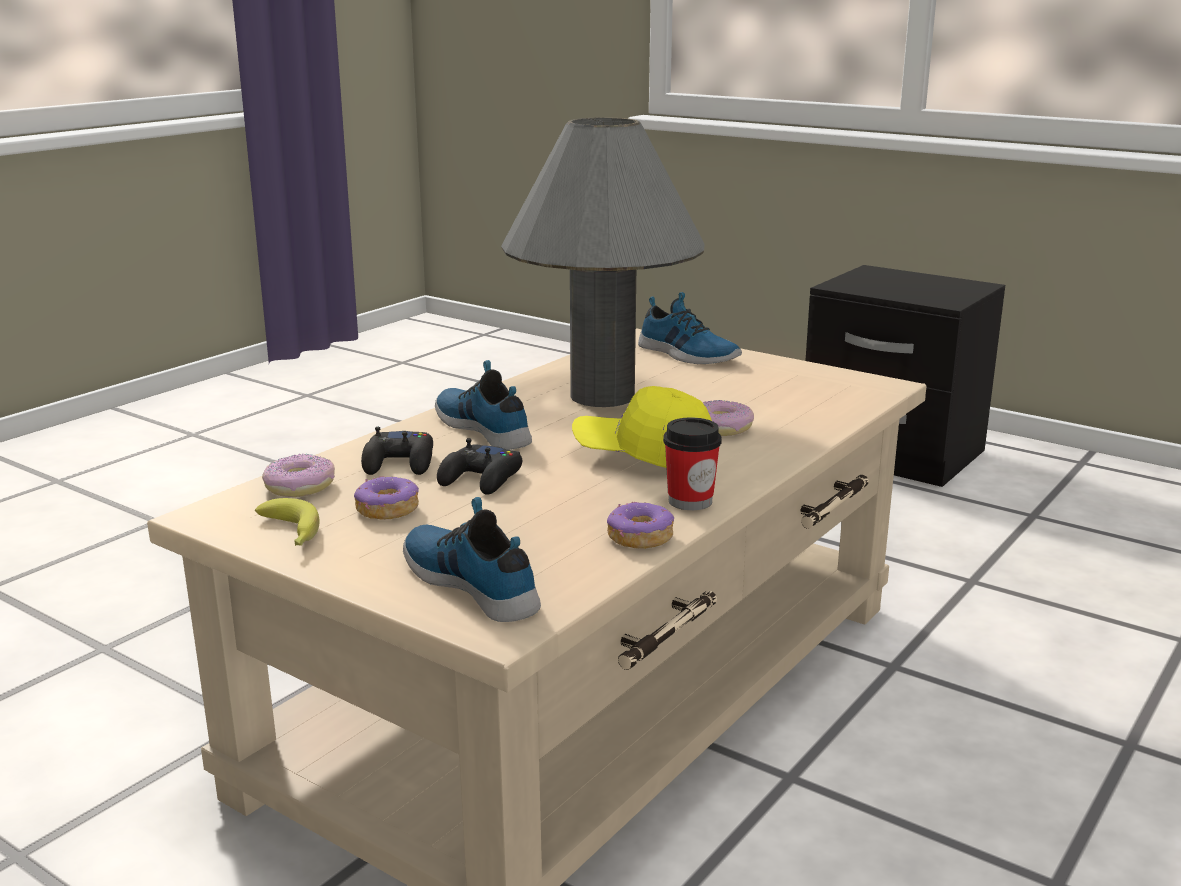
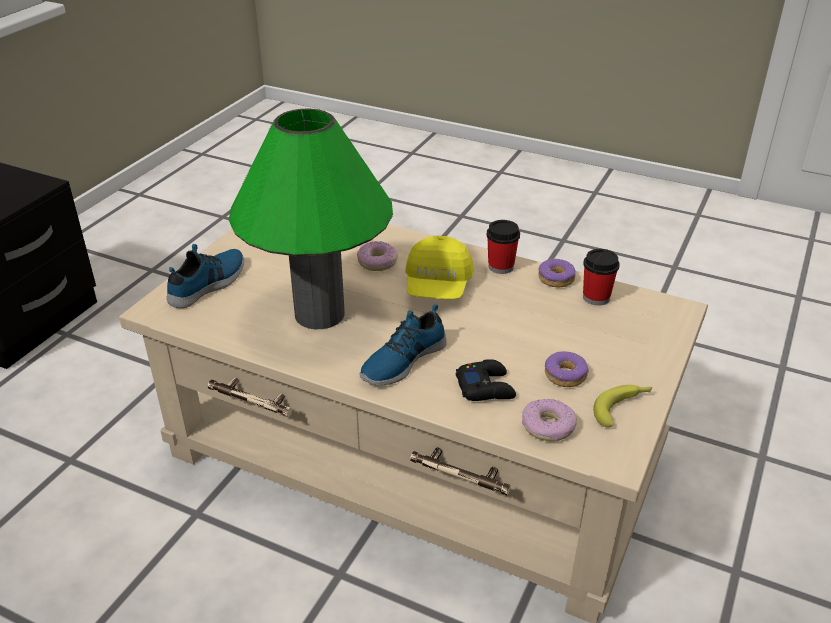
camera: 100 degrees left, 15 degrees up
(472, 582) = (639, 325): shoe -> none
(481, 479) = (499, 345): black game controller -> none
(570, 560) = (596, 297): none -> cup
(602, 396) = (320, 314): grey table lamp -> green table lamp

